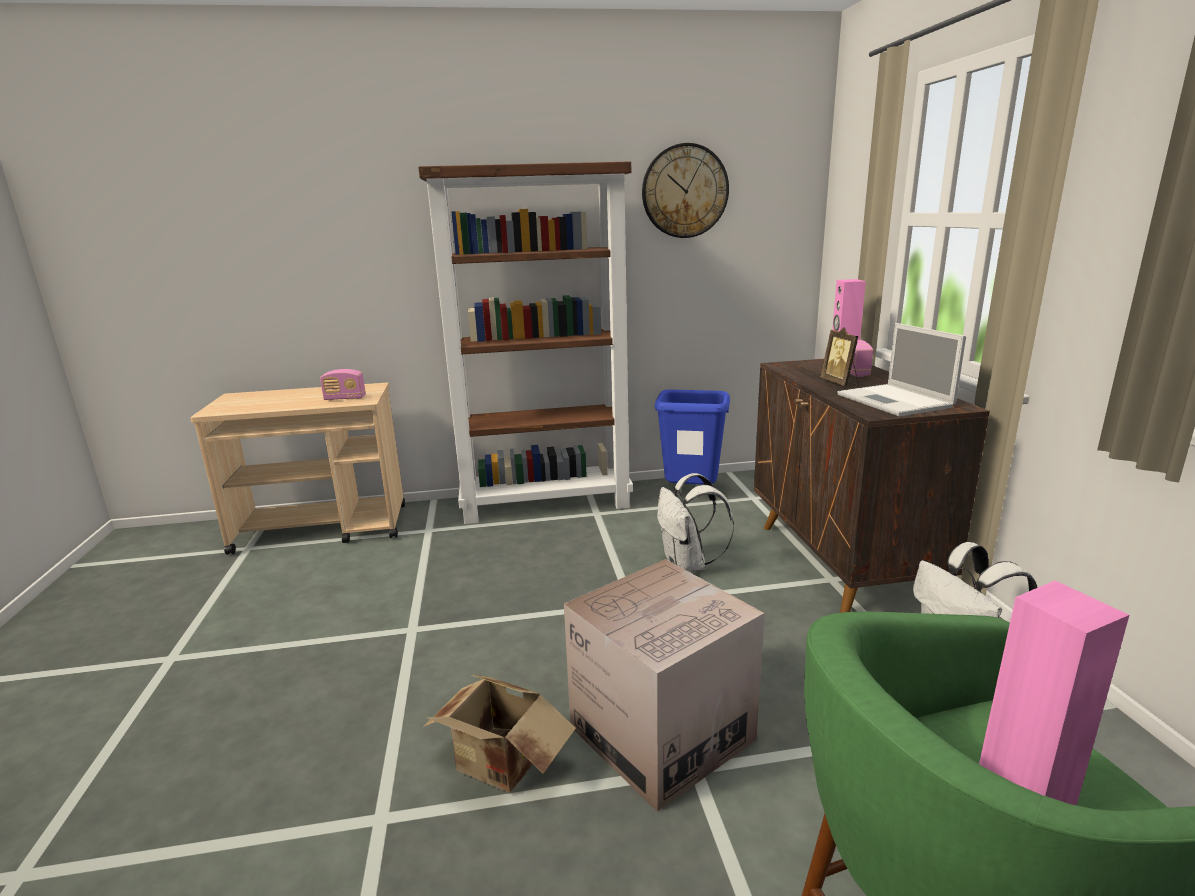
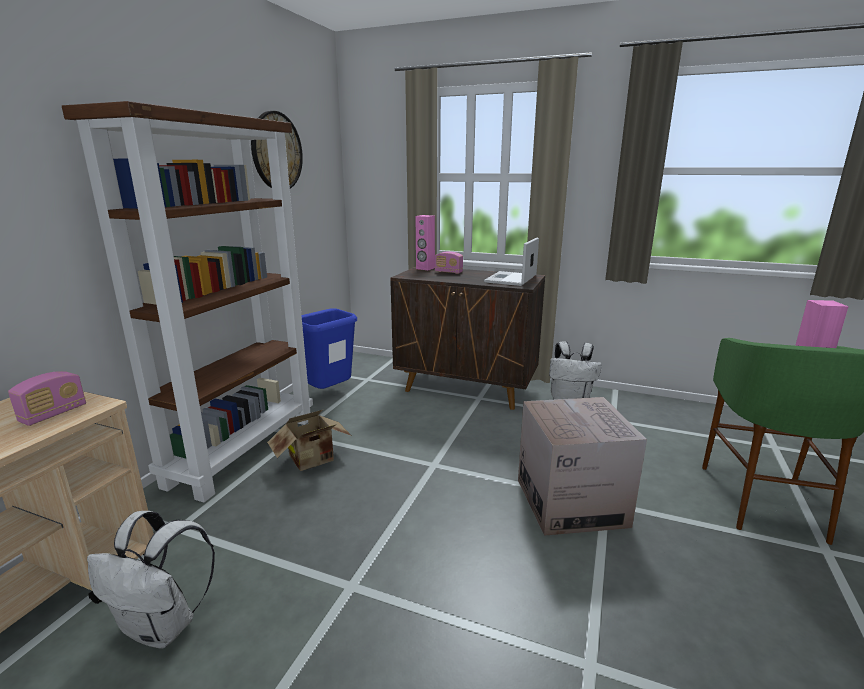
camera: 60 degrees left, 0 degrees up
(499, 767) = (566, 581): cardboard box -> cardboard box (314, 460)
(688, 565) = (415, 429): white backpack -> white backpack (163, 626)
(840, 383) = (463, 277): picture frame -> none
(896, 401) = (510, 279): laptop -> laptop turned 105 degrees clockwise

